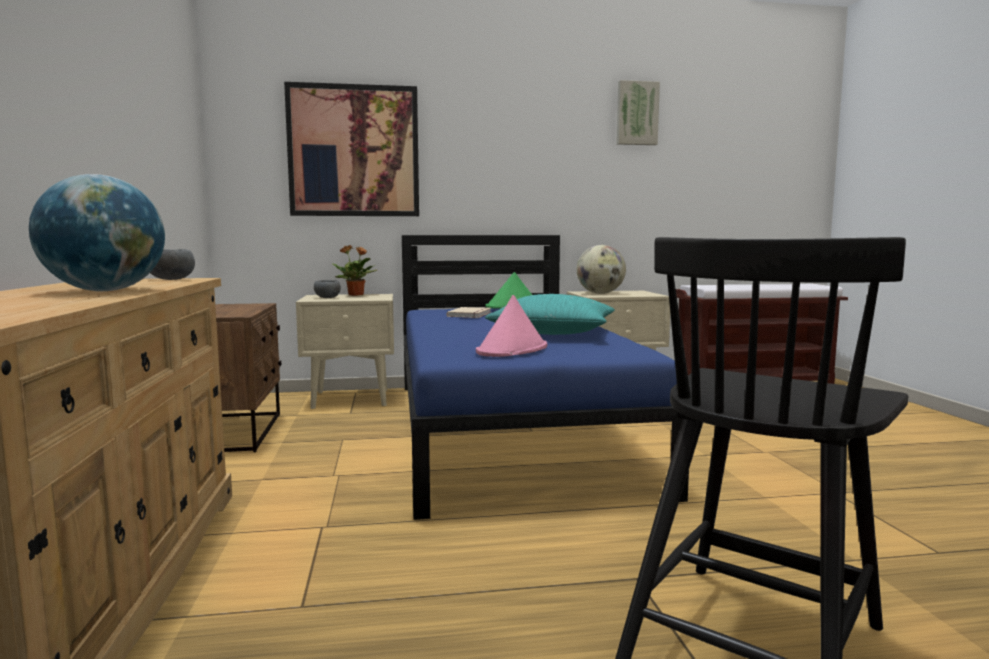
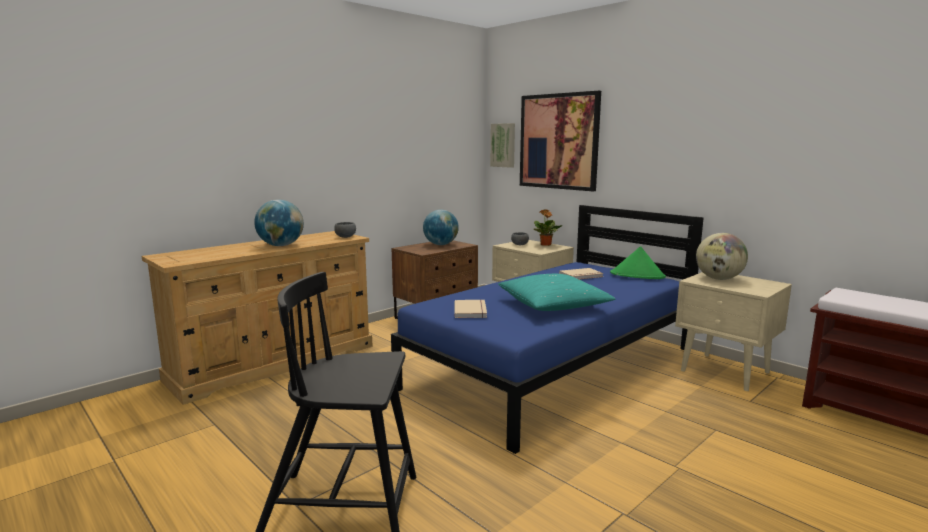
camera: 55 degrees right, 5 degrees up
(221, 308) = (441, 244): none -> globe
(512, 350) = (471, 310): pink hat -> beige book
(637, 113) = (805, 96): picture -> picture (503, 145)

